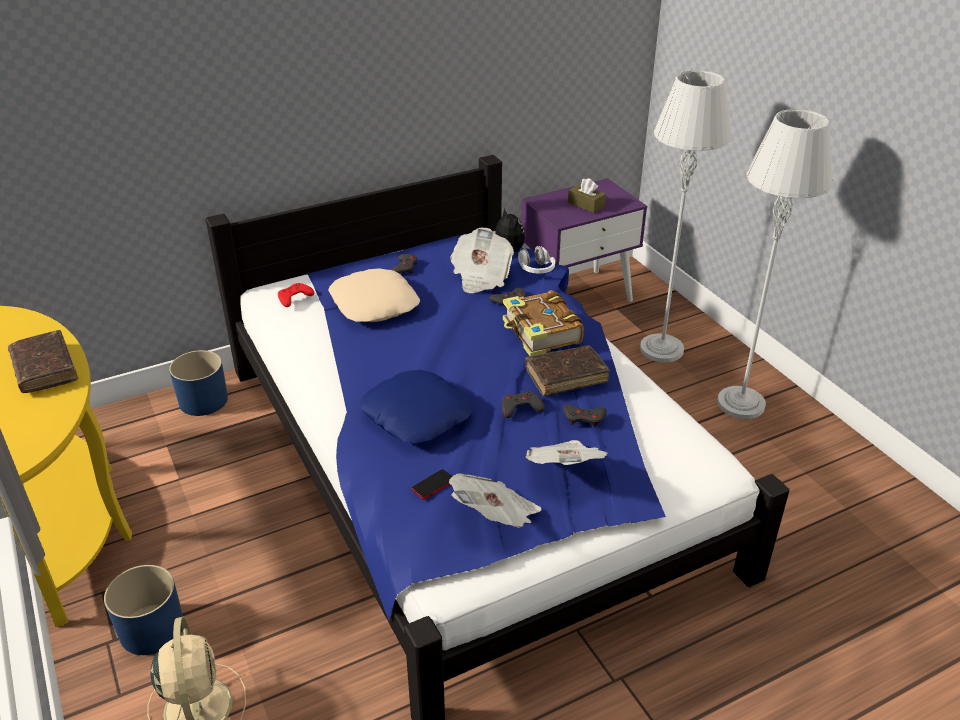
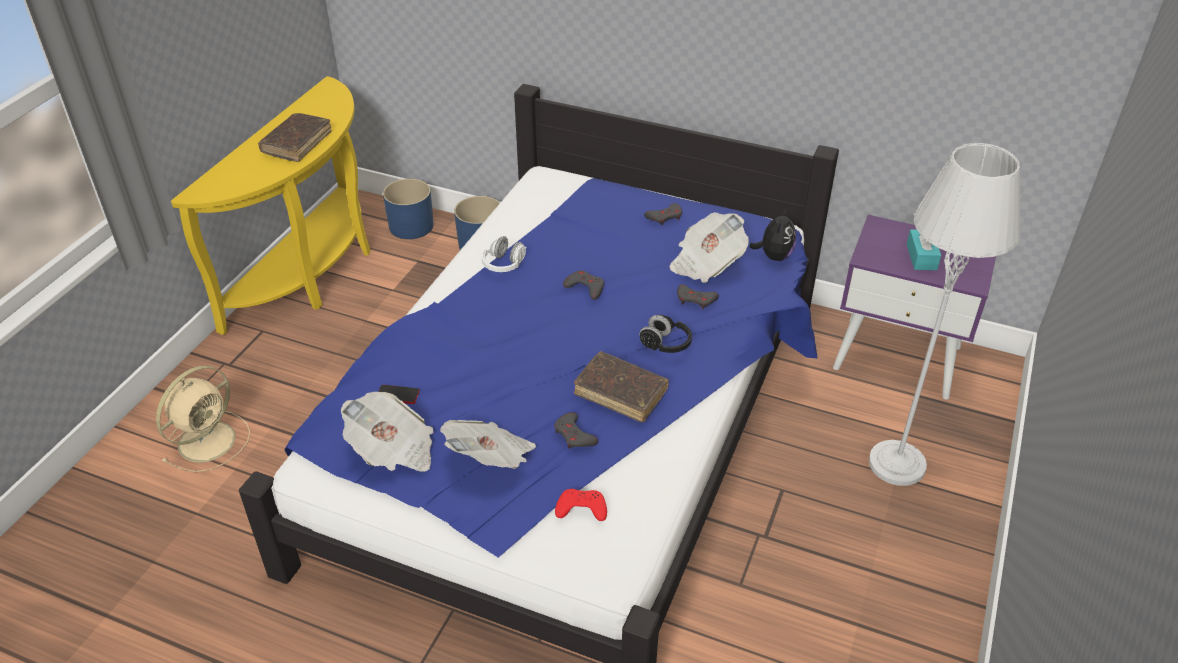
camera: 50 degrees right, 5 degrees up
(151, 628) = (251, 374): blue planter -> blue planter (411, 226)
(294, 297) = (548, 191): red game controller -> red game controller (581, 508)
(375, 304) = (592, 233): beige pillow -> none
(417, 415) = (474, 338): blue pillow -> none
(521, 408) = (545, 389): grey game controller -> grey game controller (585, 287)
(536, 270) = (764, 288): white headphones -> white headphones (504, 265)
(541, 333) = (665, 344): book -> black headphones
(586, 205) = (921, 257): brown tissue box -> turquoise tissue box
(740, 403) = (889, 572): grey floor lamp -> none

